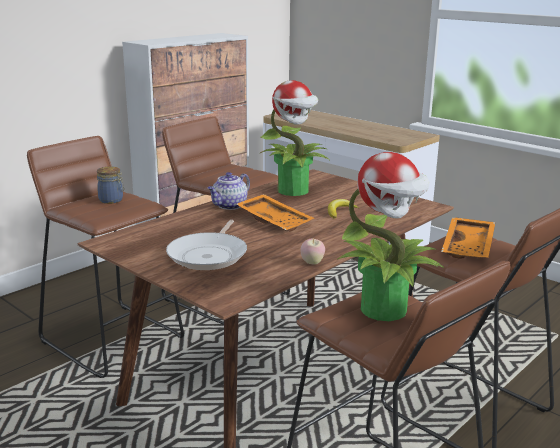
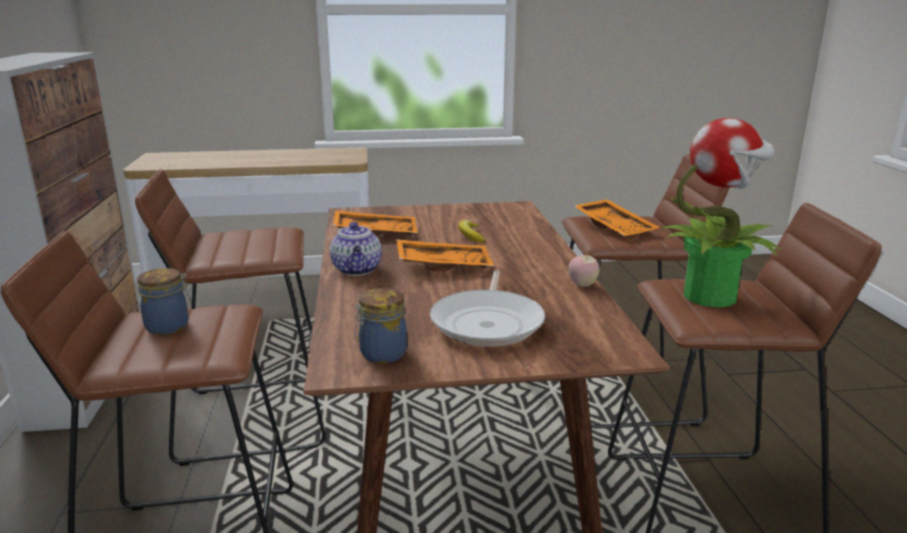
camera: 50 degrees left, 0 degrees up
(133, 244) = (381, 354): none -> jar
(209, 255) = (488, 322): frying pan -> frying pan turned 45 degrees clockwise
(294, 191) = (376, 232): potted plant -> orange tray

